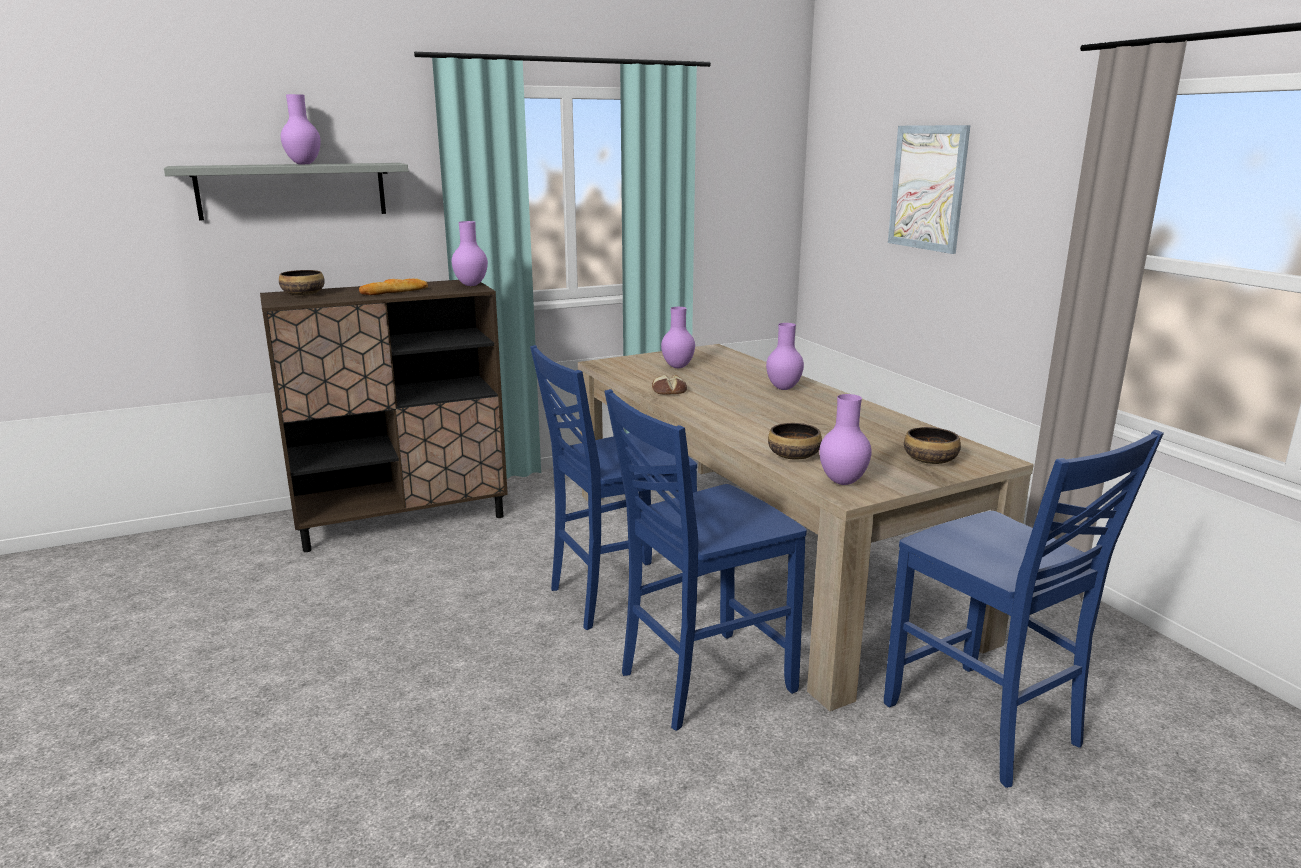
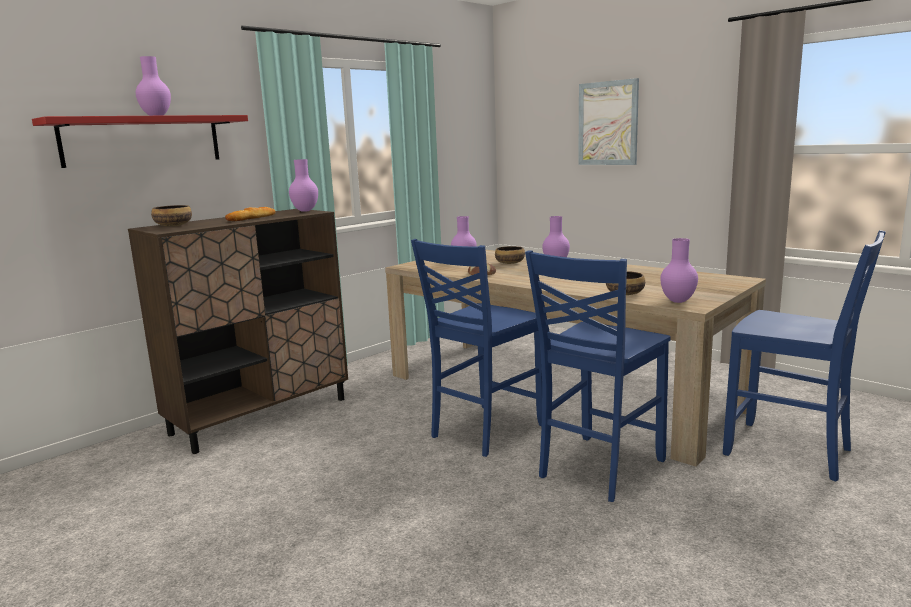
camera: 20 degrees left, 5 degrees down
(292, 190) = (142, 140): grey shelf -> red shelf
(929, 460) = (708, 285): bowl -> bowl (509, 263)

